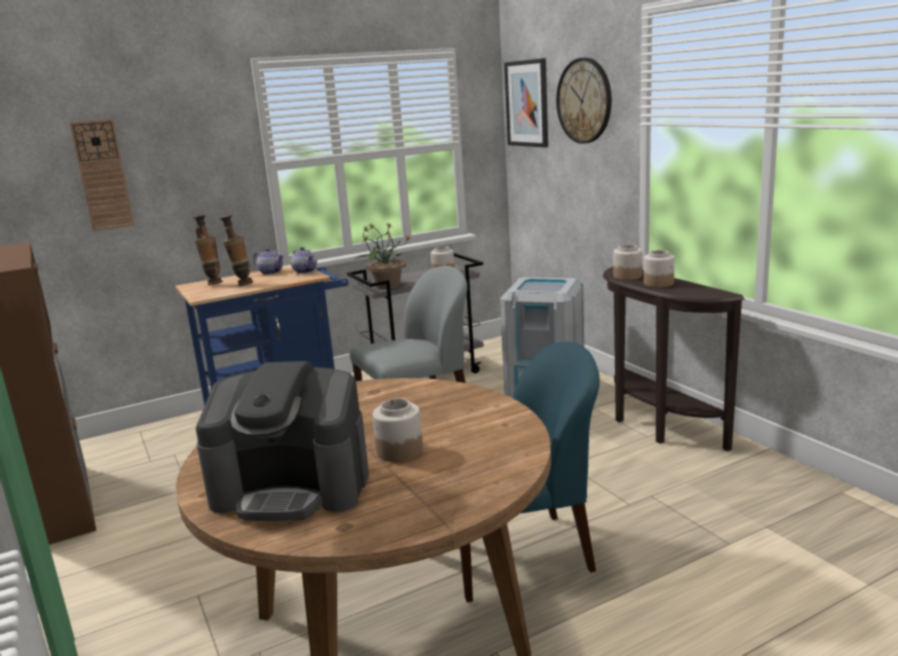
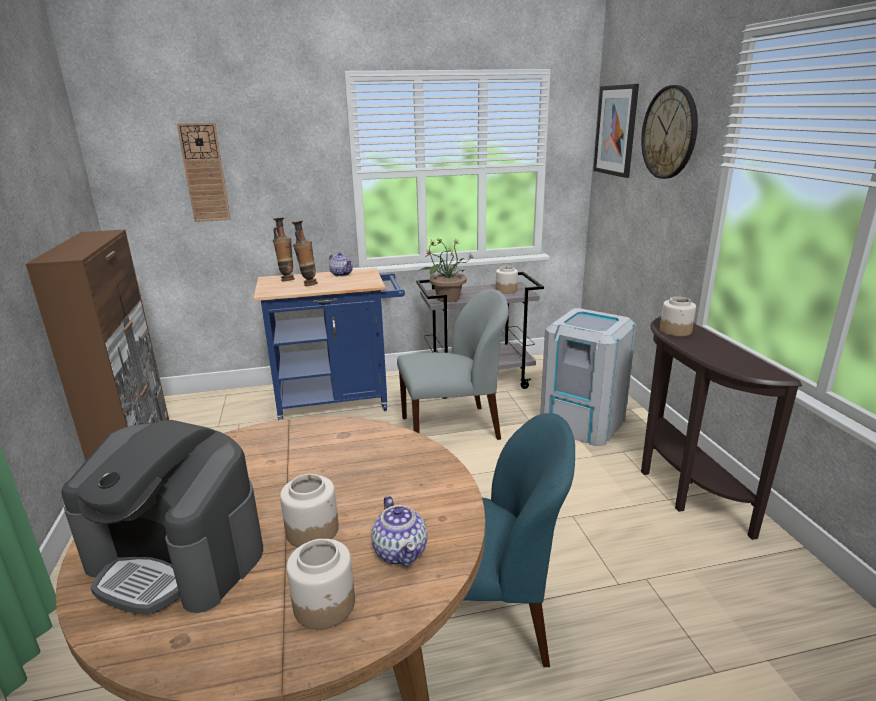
camera: 15 degrees right, 5 degrees up
(305, 271) = (369, 277): teapot -> teapot (400, 551)
(659, 283) = (706, 346): jar -> jar (325, 605)

